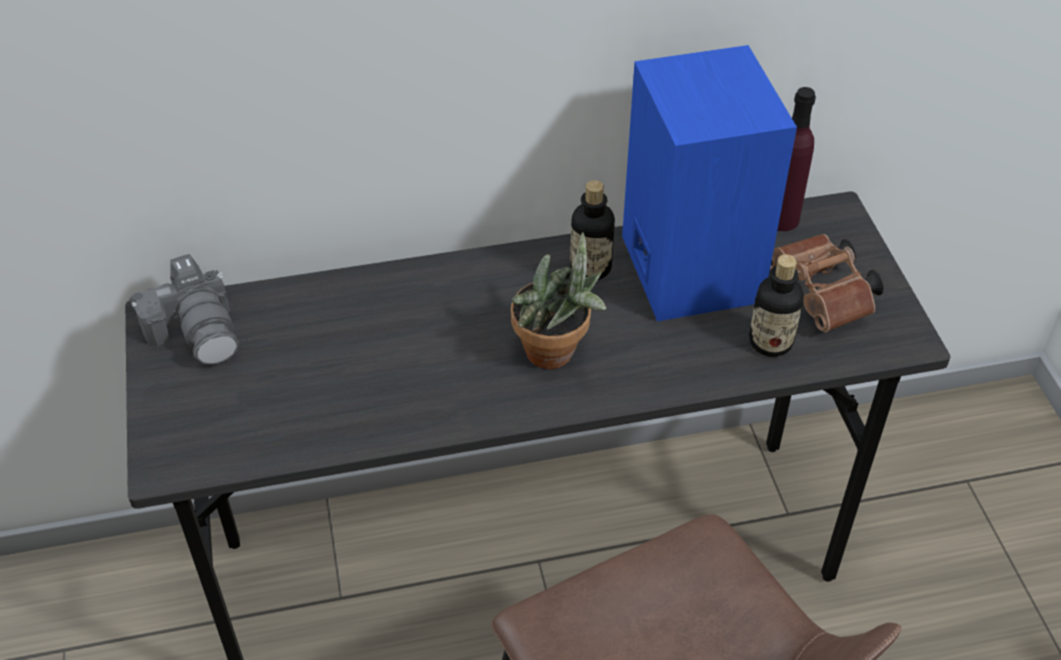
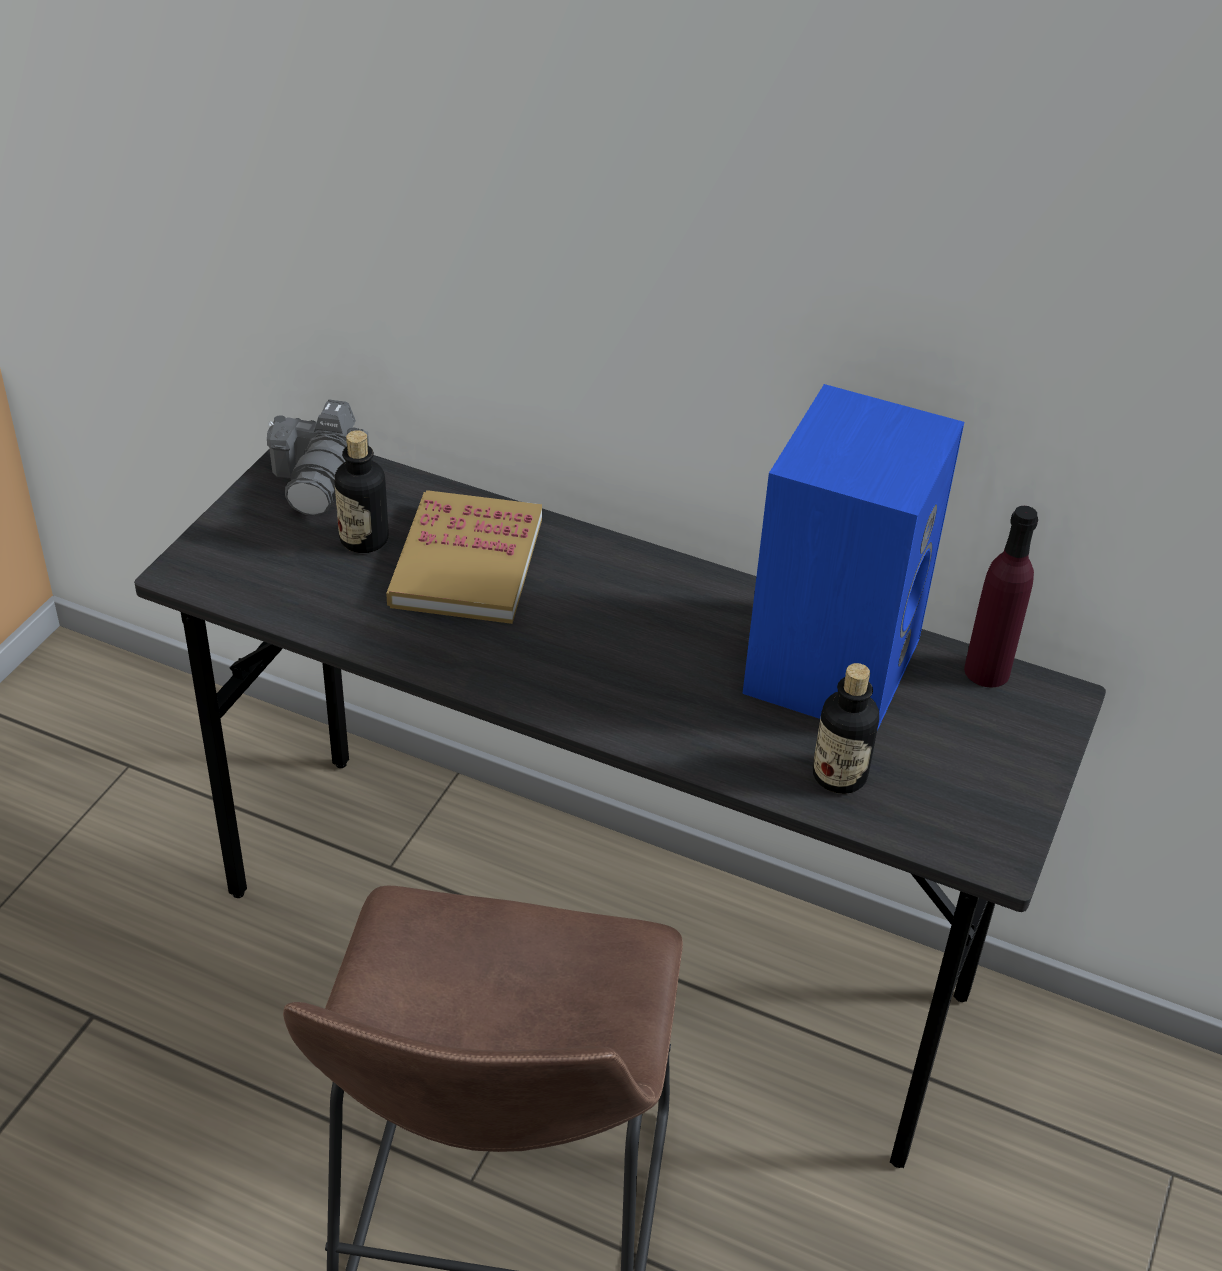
camera: 35 degrees right, 5 degrees down
(376, 333) = (466, 562): none -> book
(557, 355) = (610, 669): potted plant -> none
(590, 268) = (729, 612): bottle -> bottle (364, 539)
(823, 297) = (947, 766): brown binoculars -> none

